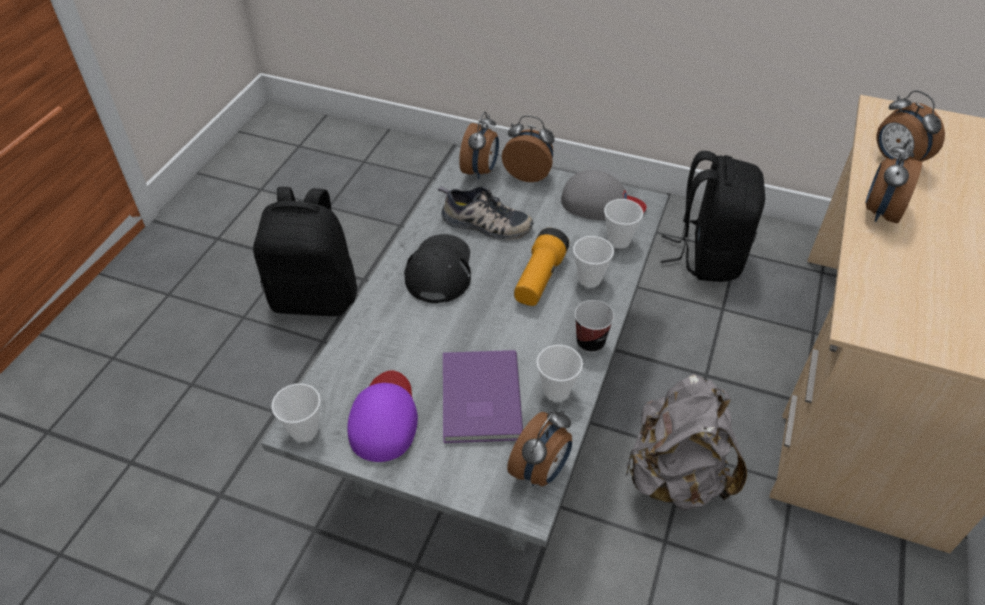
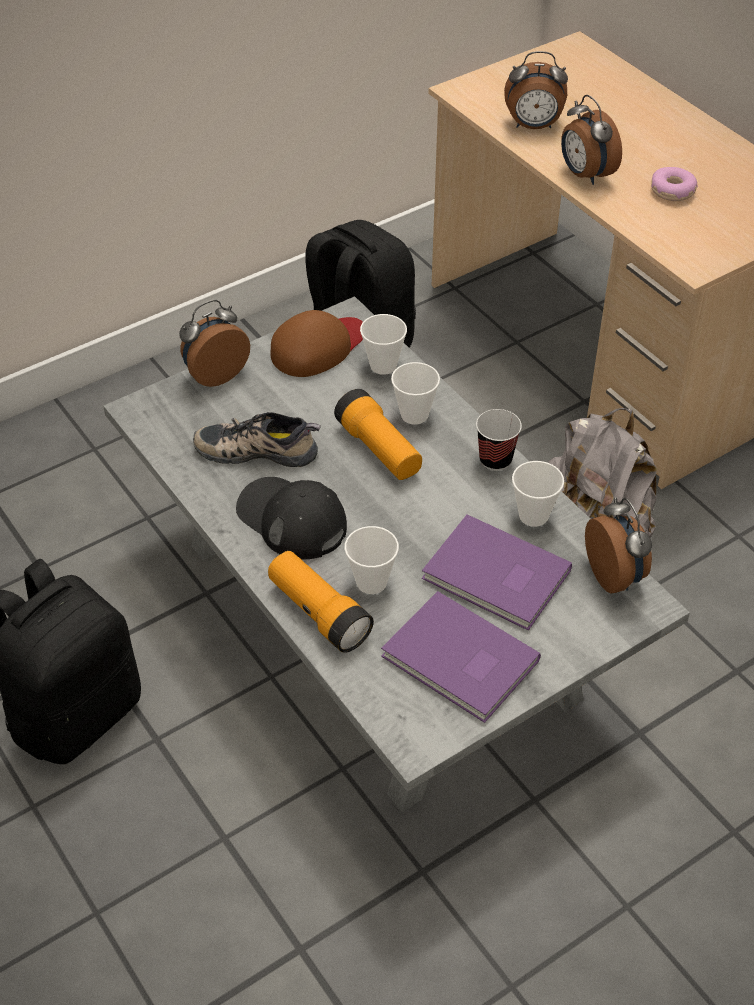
camera: 55 degrees left, 0 degrees up
(304, 430) = (422, 737): cup -> cup (371, 582)
(371, 324) = (319, 613): none -> flashlight
(384, 418) = (459, 662): purple cap -> purple book
(481, 171) = (168, 408): alarm clock -> none
(484, 224) = (258, 449): shoe -> shoe turned 135 degrees counterclockwise
(601, 203) = (318, 347): grey cap -> brown cap
(933, 270) = (672, 191): none -> donut

